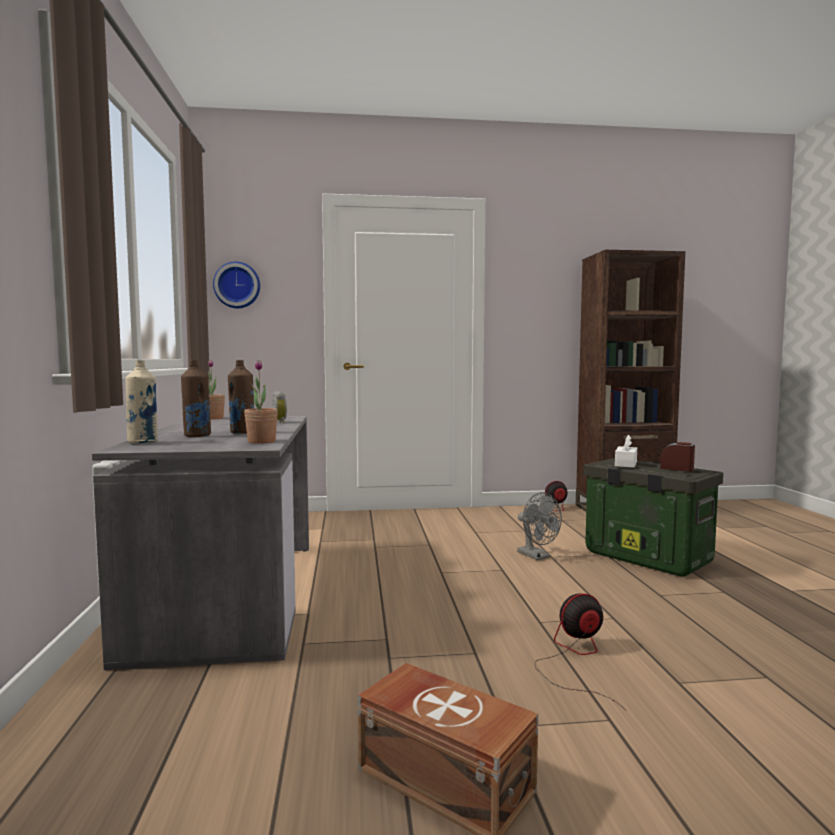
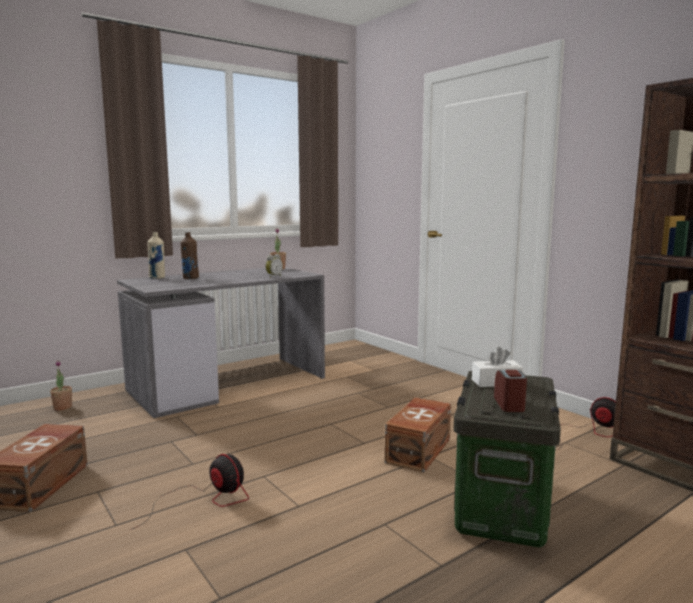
camera: 60 degrees right, 5 degrees up
(237, 285) = (374, 164): wall clock -> none
(242, 432) = (213, 280): brown bottle -> none
(261, 441) = (175, 286): potted plant -> potted plant (62, 407)
(537, 556) = (420, 450): grey fan -> brown storage box

